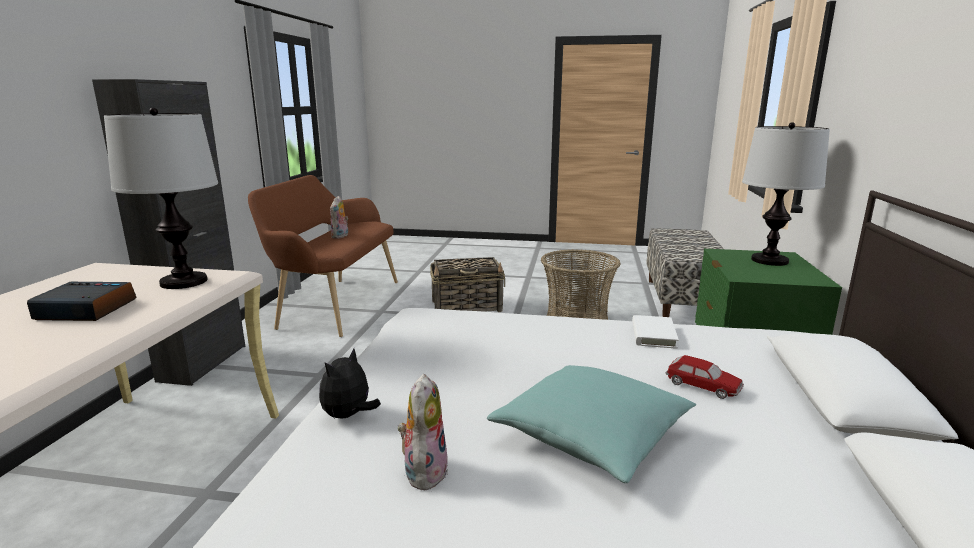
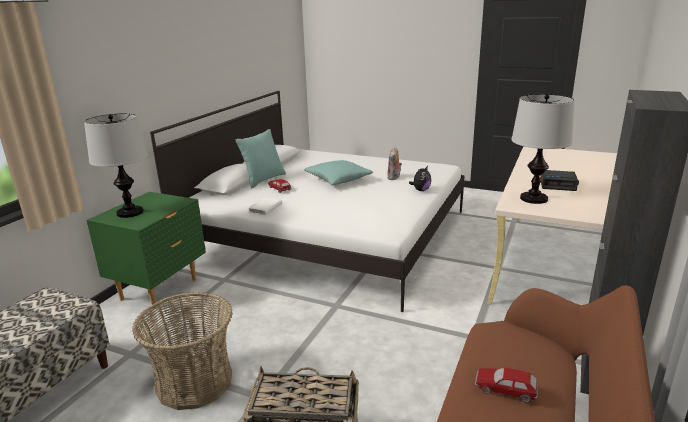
camera: 165 degrees left, 5 degrees up
(340, 236) = (505, 389): plush toy -> toy car
(799, 418) = (263, 180): none -> turquoise pillow

